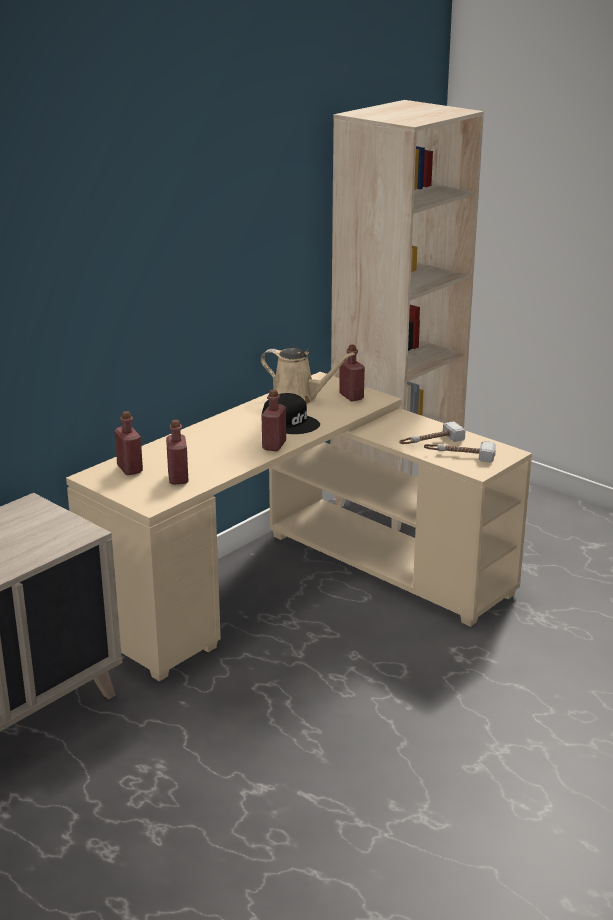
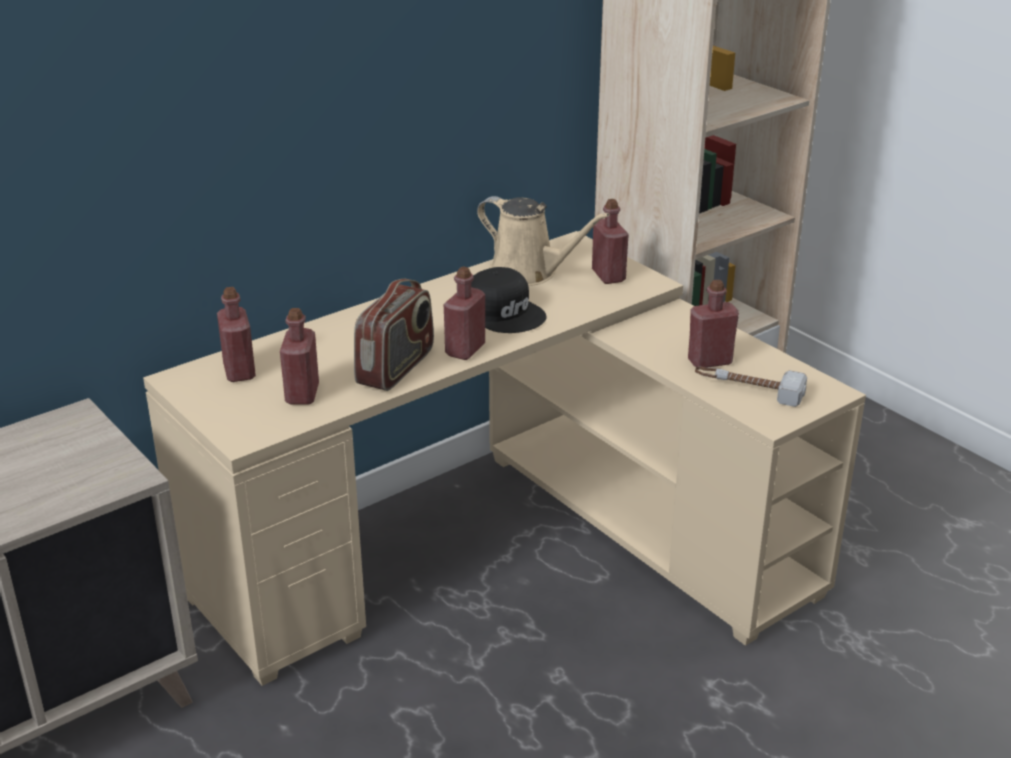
camera: 10 degrees right, 5 degrees up
(233, 459) = (396, 368): none -> radio
(430, 442) = (710, 361): hammer -> red bottle

